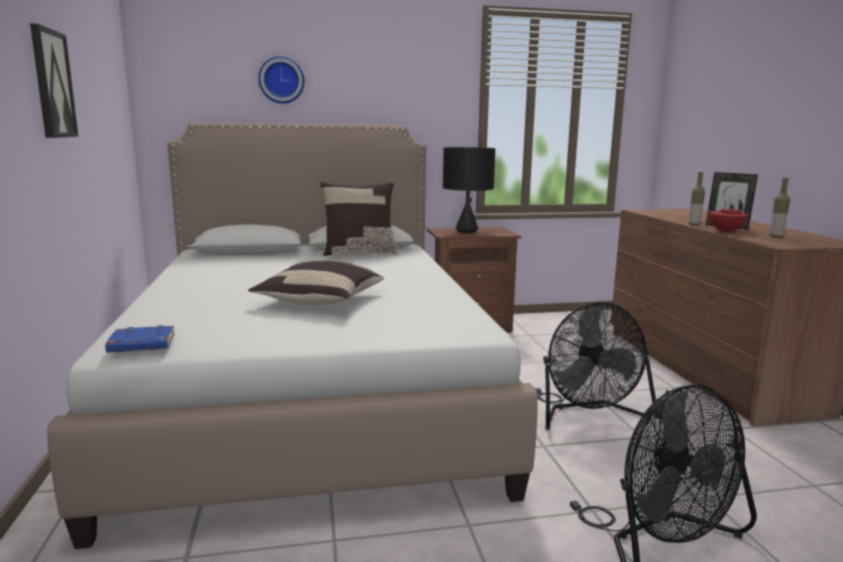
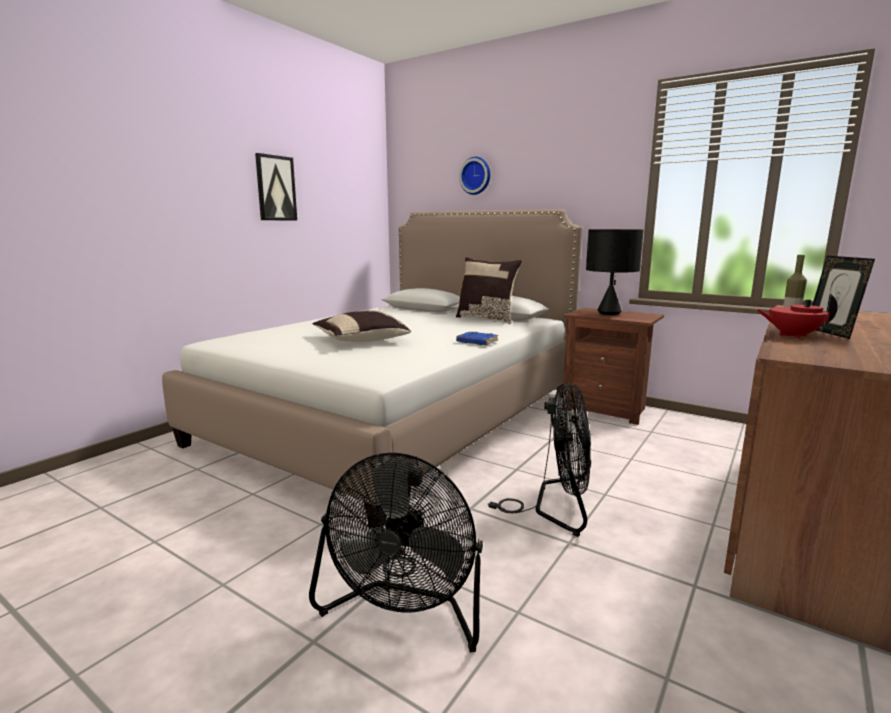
camera: 45 degrees right, 0 degrees up
(141, 345) = (219, 341): blue book -> blue book (476, 342)
(583, 413) = (556, 503): black fan -> black fan turned 105 degrees counterclockwise
(776, 236) = (848, 350): bottle -> none

